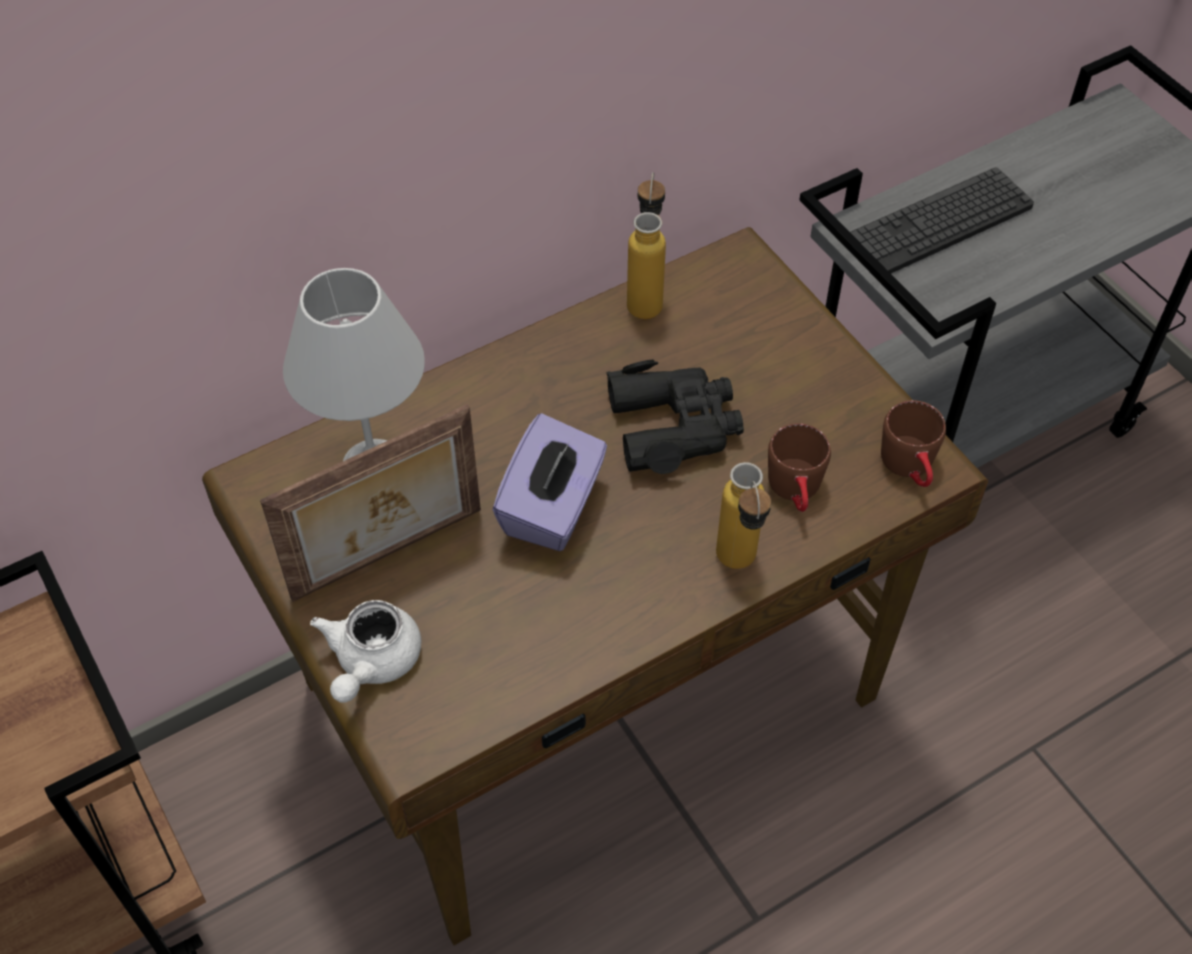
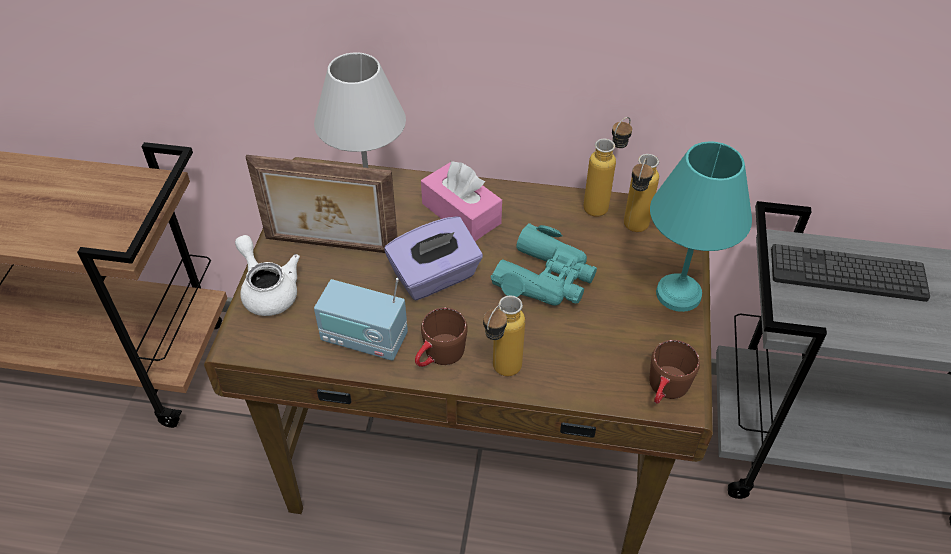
camera: 40 degrees right, 5 degrees down
(371, 662) = (268, 290): white teapot -> white teapot turned 90 degrees clockwise
(500, 410) = (461, 213): none -> pink tissue box
(552, 637) = (364, 339): none -> radio
(674, 425) = (546, 278): black binoculars -> turquoise binoculars
(710, 310) = (633, 231): none -> bottle
(796, 491) = (579, 356): brown mug -> brown mug (438, 356)
(821, 354) = (676, 294): none -> turquoise table lamp

